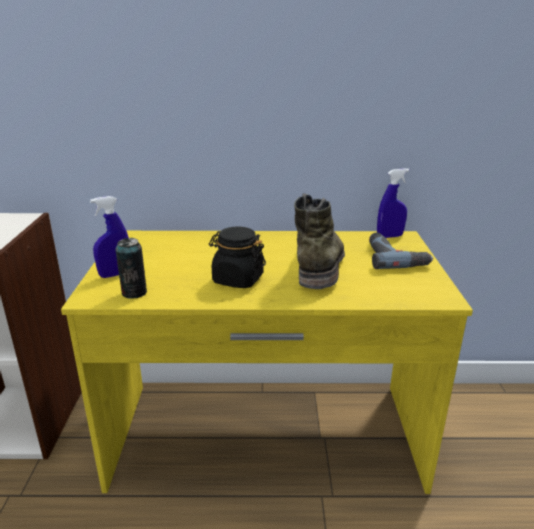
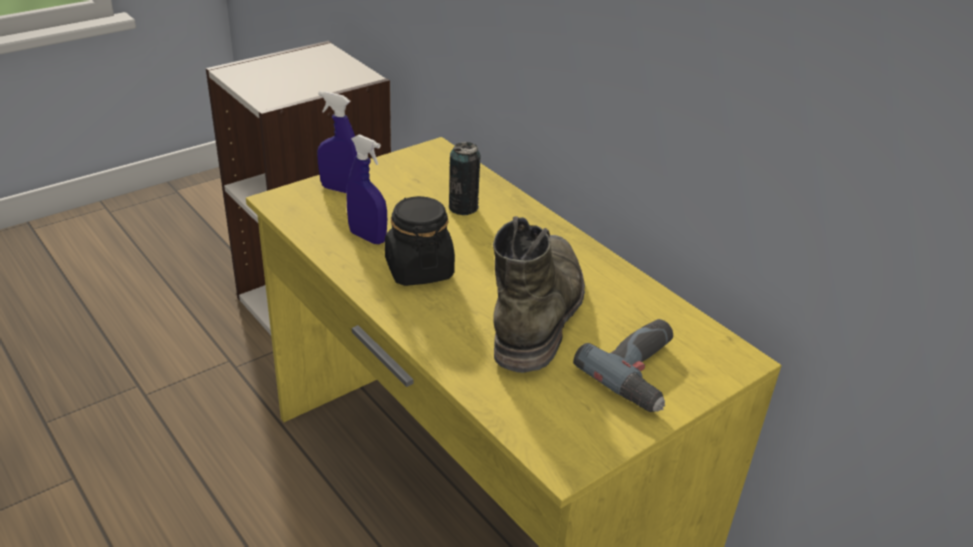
camera: 50 degrees right, 10 degrees up
(134, 293) = (315, 219): can -> can (463, 207)
(318, 263) = (538, 311): green boot -> green boot turned 45 degrees counterclockwise
(389, 236) = (716, 344): blue spray bottle -> blue spray bottle (367, 237)

